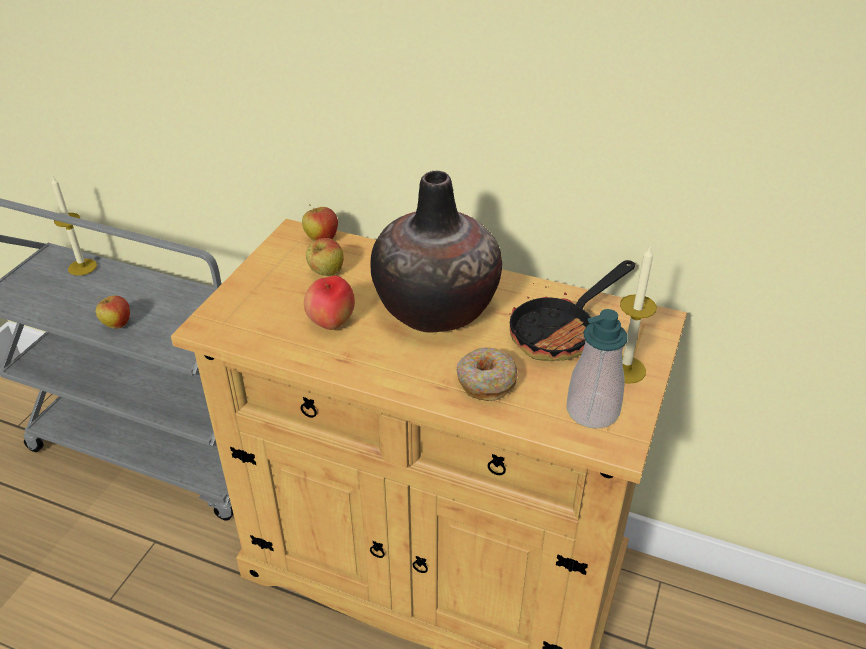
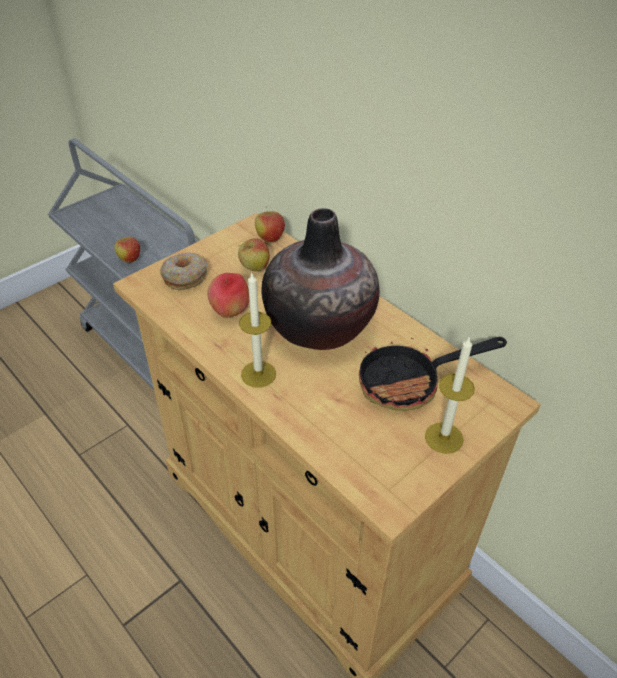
camera: 25 degrees right, 5 degrees up
(82, 267) = (132, 208): candle -> candle (258, 374)
(486, 381) = (316, 404): donut -> donut (185, 277)
(592, 411) = (387, 465): soap dispenser -> none

